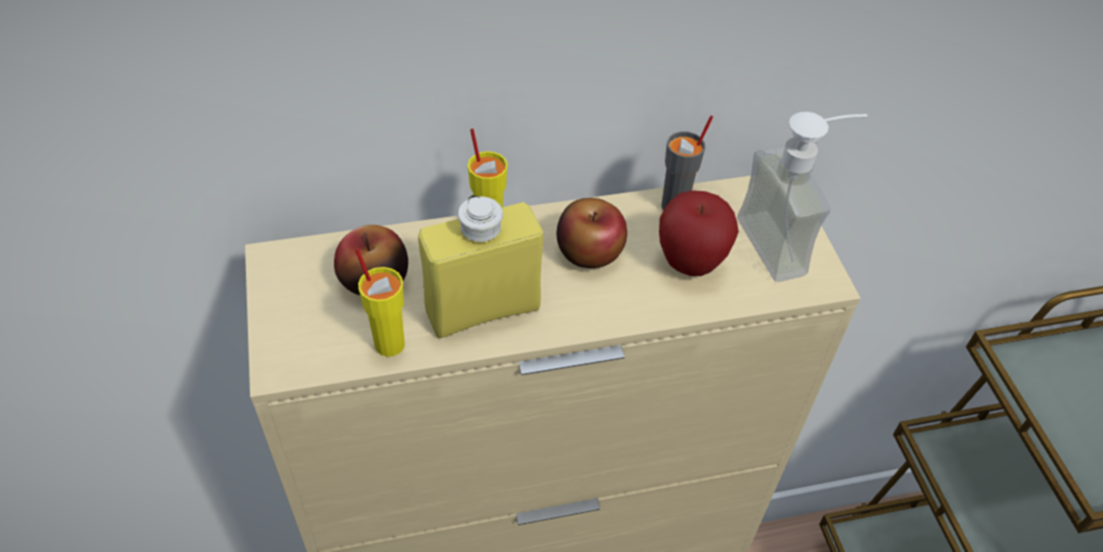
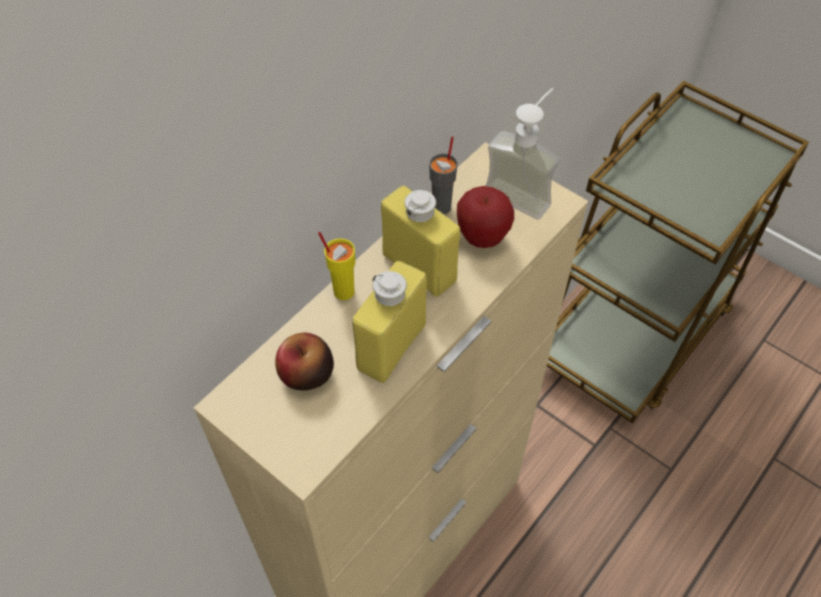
camera: 35 degrees left, 5 degrees up
(389, 343) = (356, 406): yellow cup -> none
(589, 251) = (419, 267): apple -> yellow bottle

